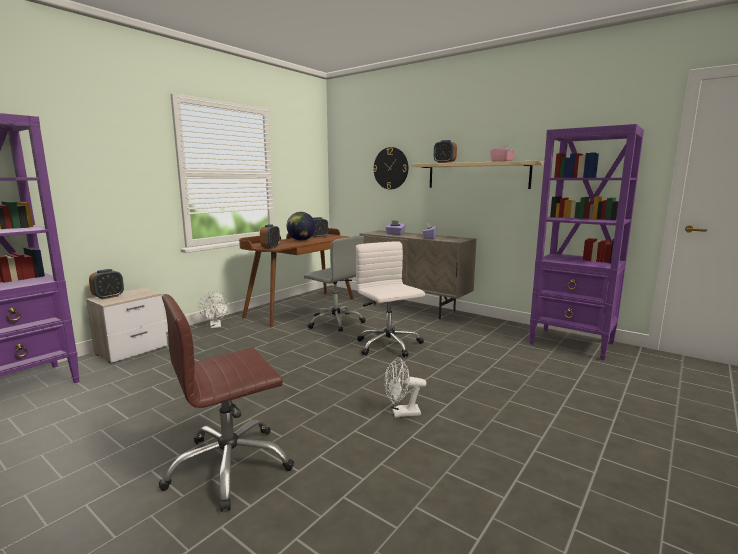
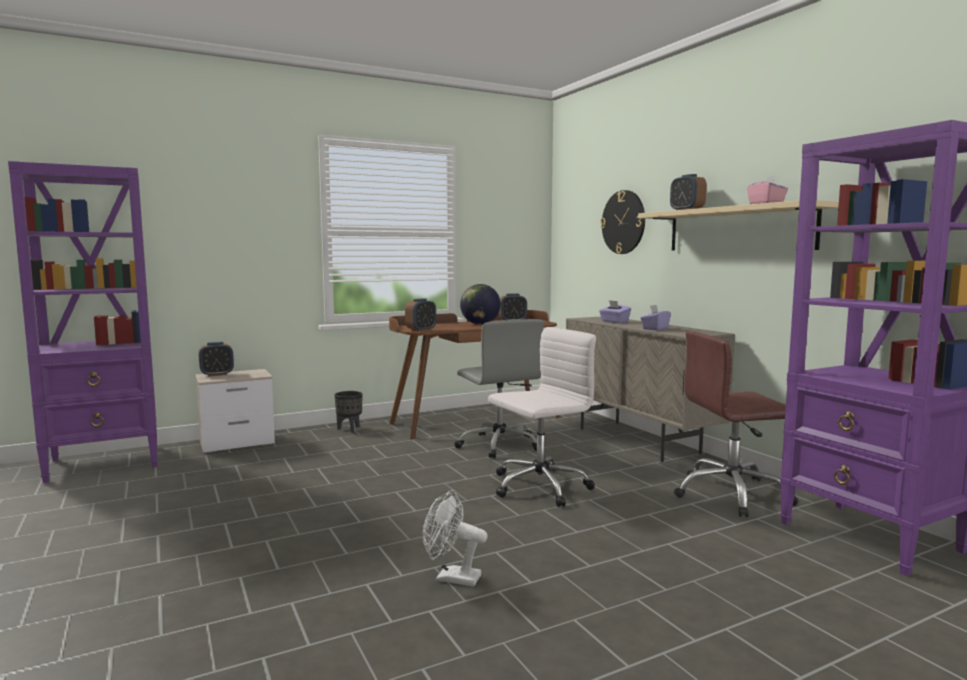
camera: 25 degrees right, 5 degrees down
(216, 326) = (349, 429): white fan -> black planter
(230, 466) = (189, 587): brown office chair -> brown office chair (731, 494)
(389, 346) = (538, 487): white office chair -> white office chair turned 60 degrees clockwise

